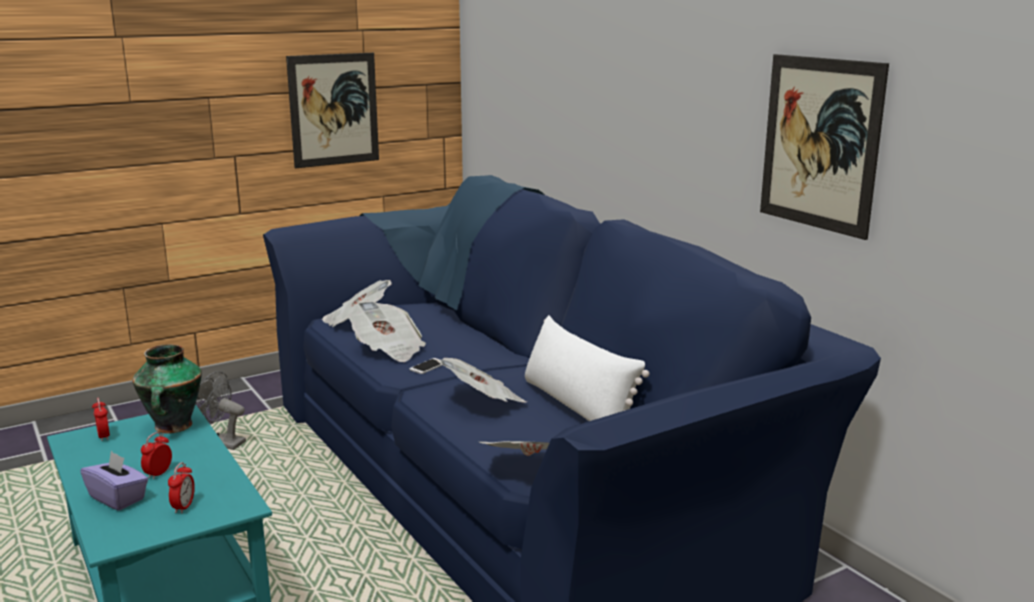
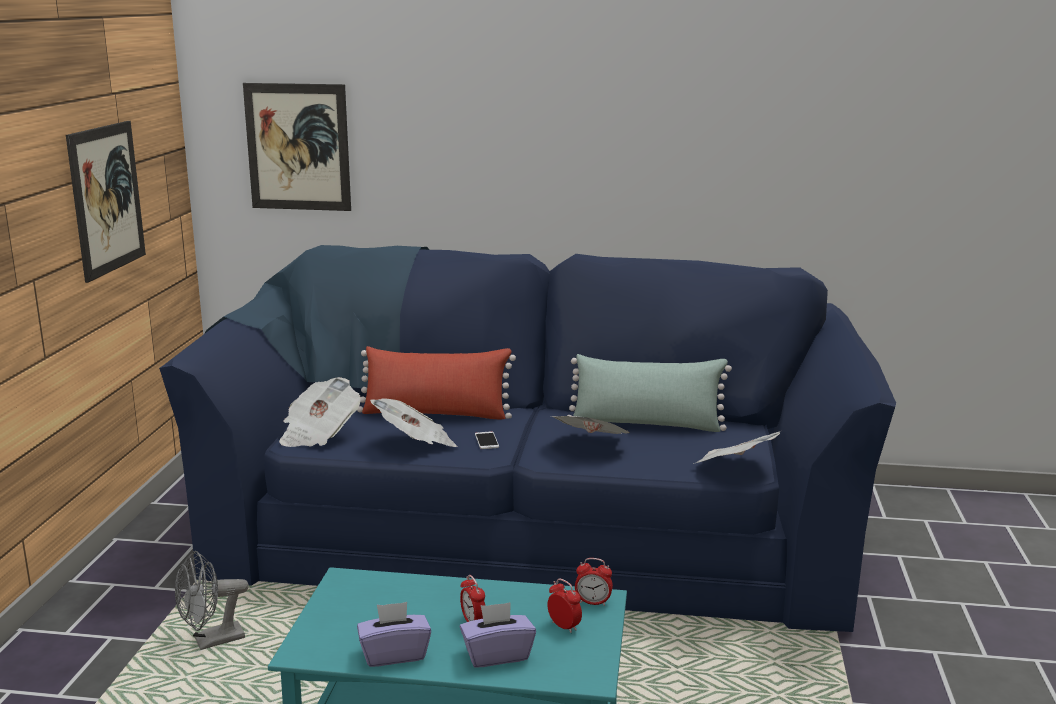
camera: 50 degrees left, 0 degrees up
(90, 465) = (394, 654): none -> purple tissue box
(103, 436) = (330, 632): alarm clock -> alarm clock (593, 602)
(173, 427) = (371, 591): vase -> none
(458, 337) = (435, 414): none -> red pillow
(577, 408) = (646, 424): white pillow -> green pillow
(820, 144) = (750, 159): picture -> picture (298, 147)

